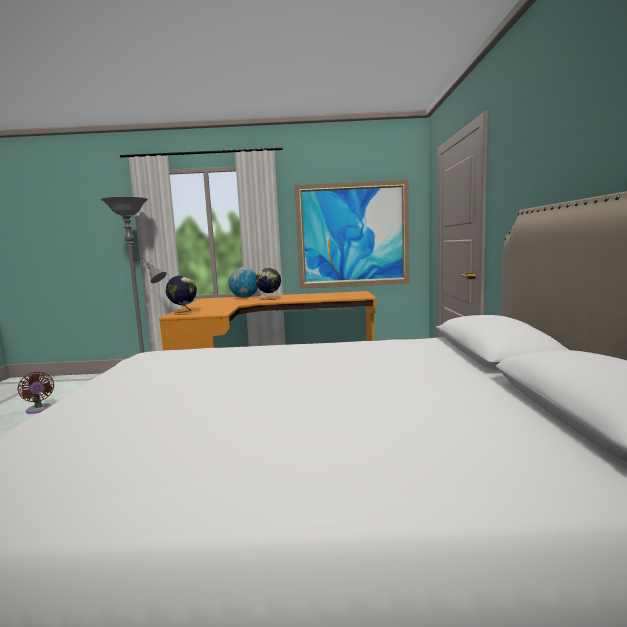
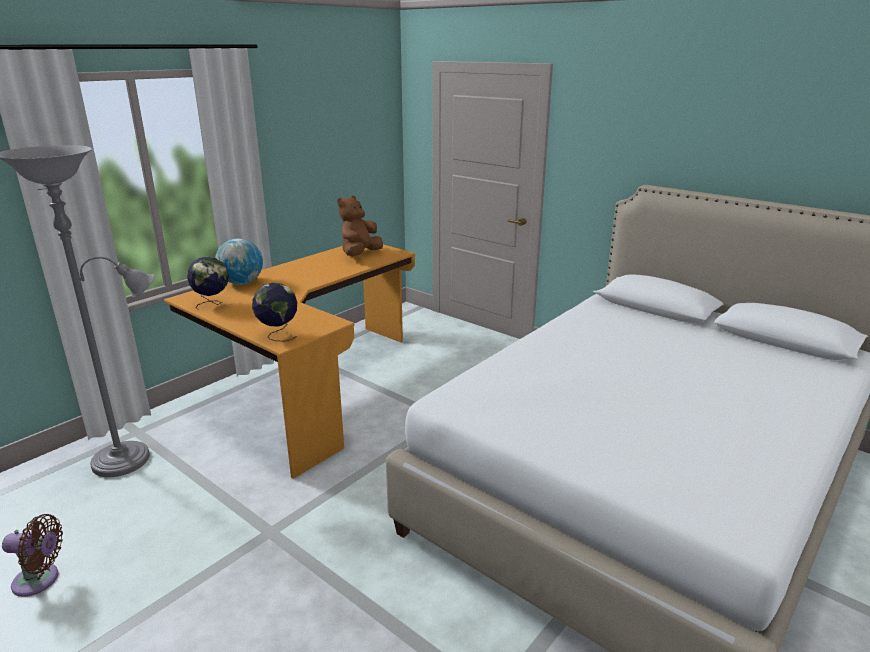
camera: 50 degrees left, 15 degrees up
(269, 300) = (301, 281): globe -> globe (212, 304)
(339, 295) = (360, 254): none -> brown plush toy
(352, 235) = (334, 167): picture -> none

